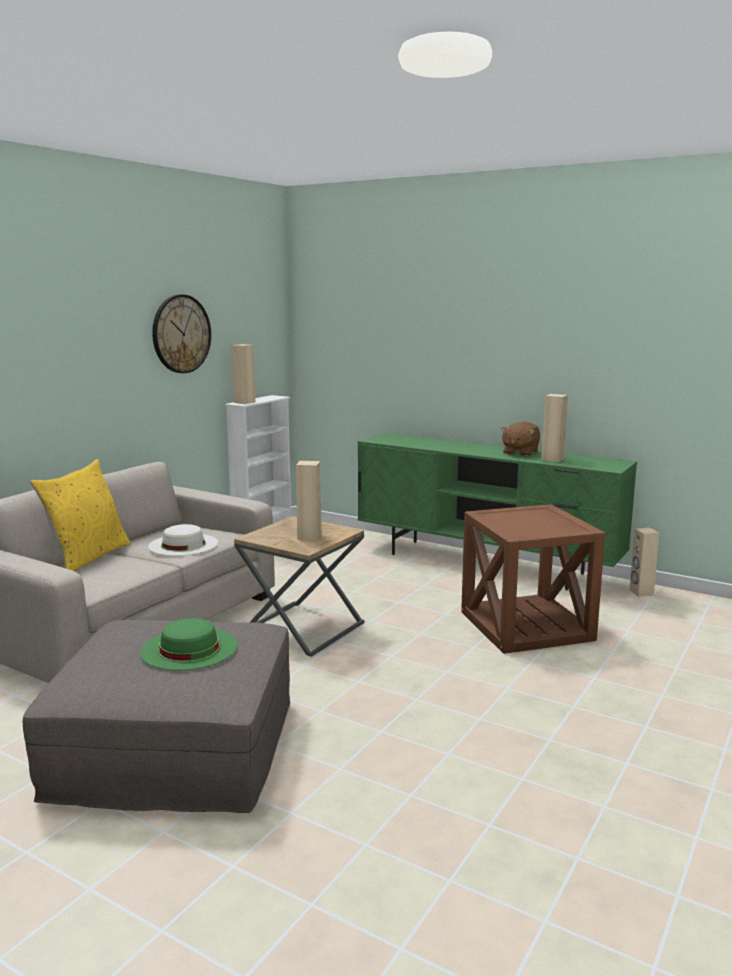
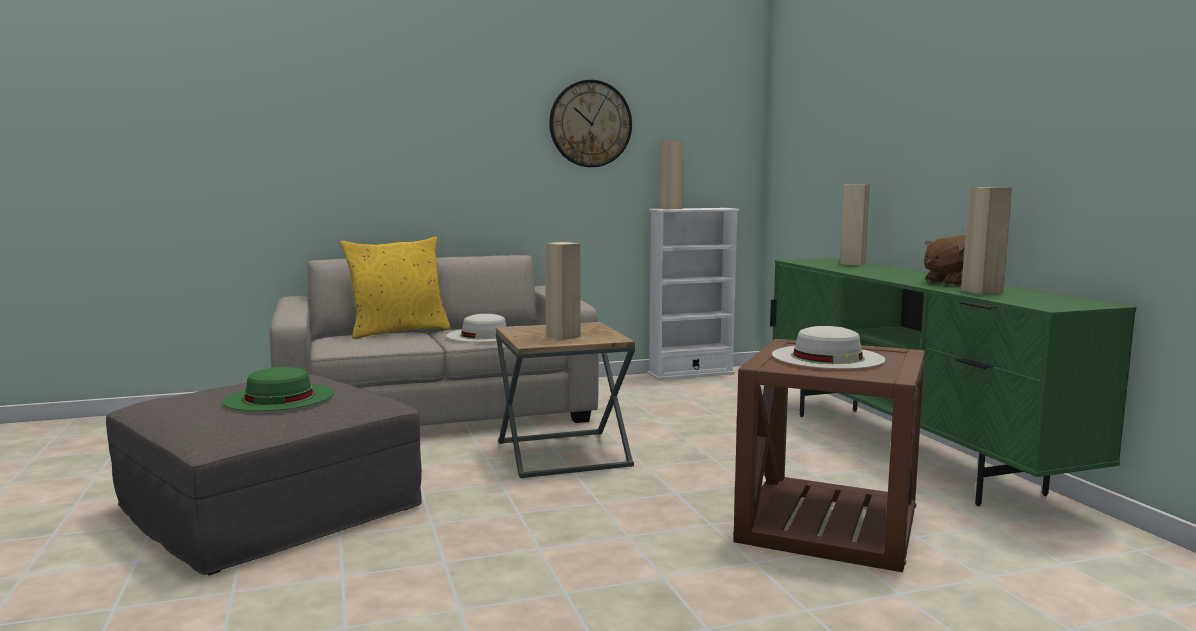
camera: 40 degrees right, 5 degrees down
(526, 521) = (827, 357): none -> white hat
(641, 592) = (1112, 542): beige speaker -> beige speaker (852, 263)

